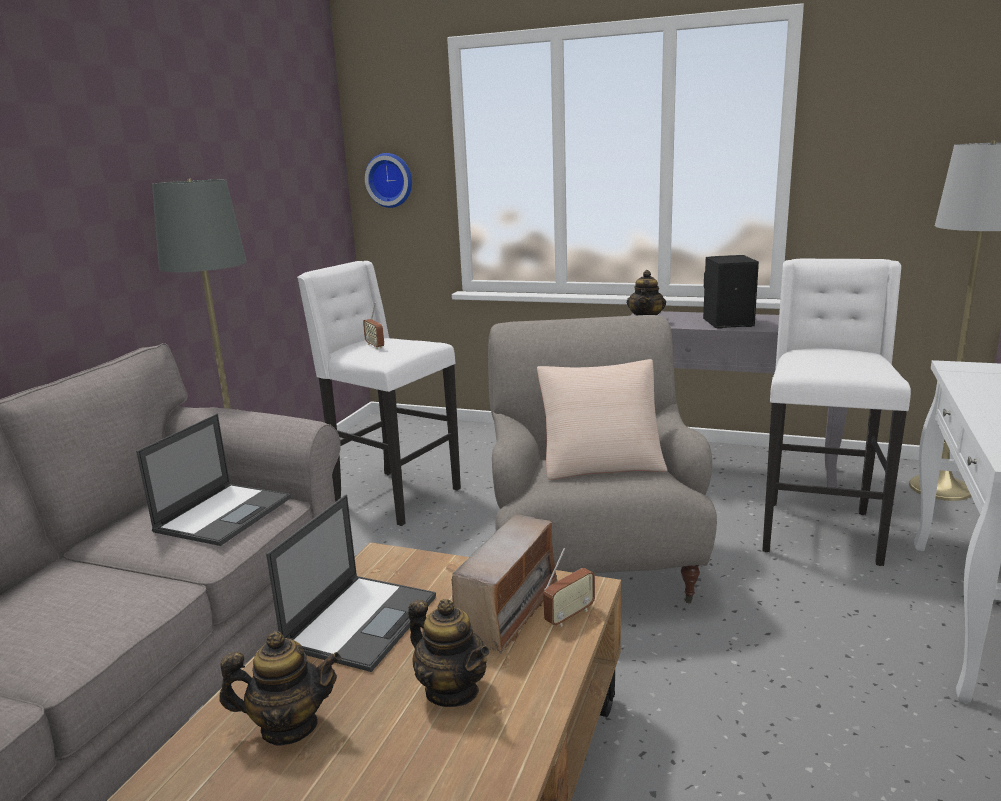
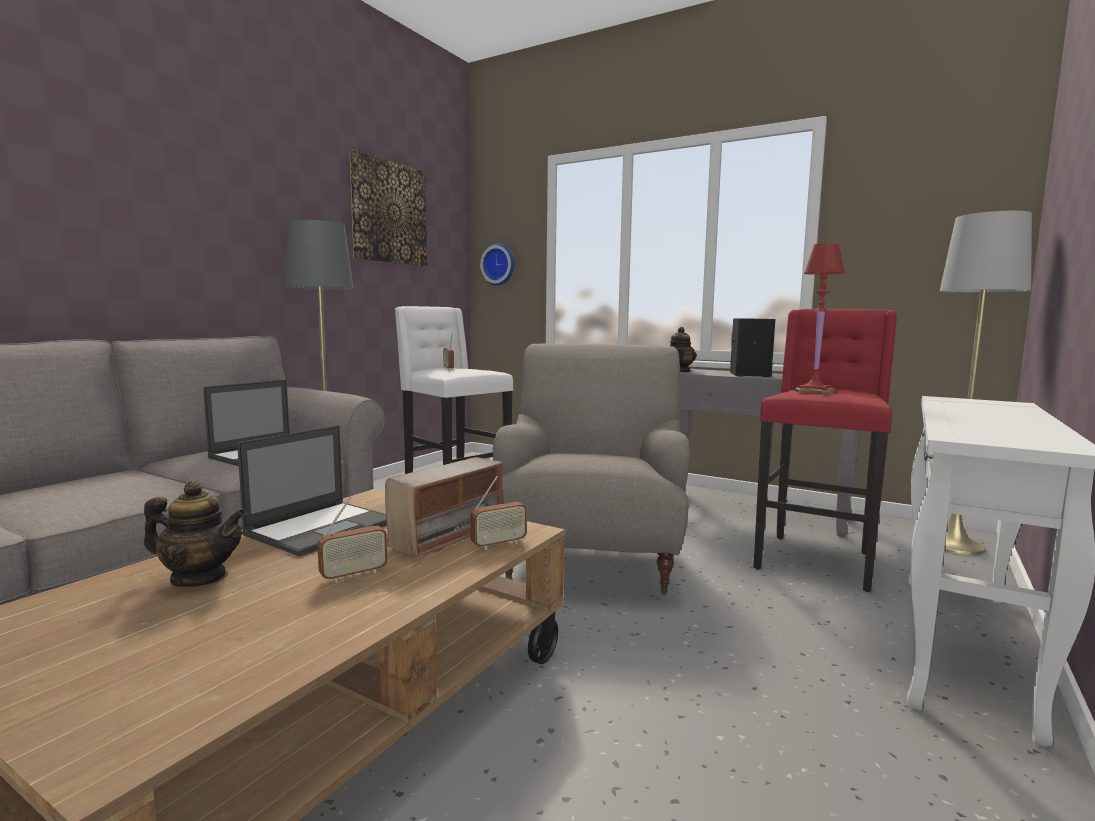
camera: 10 degrees right, 10 degrees down
(254, 135) = (389, 213): none -> picture
(452, 690) = (354, 575): teapot -> radio
(601, 462) = (594, 454): beige pillow -> none
(818, 530) = (815, 560): white stool -> red stool
(823, 362) = (815, 391): none -> red table lamp

